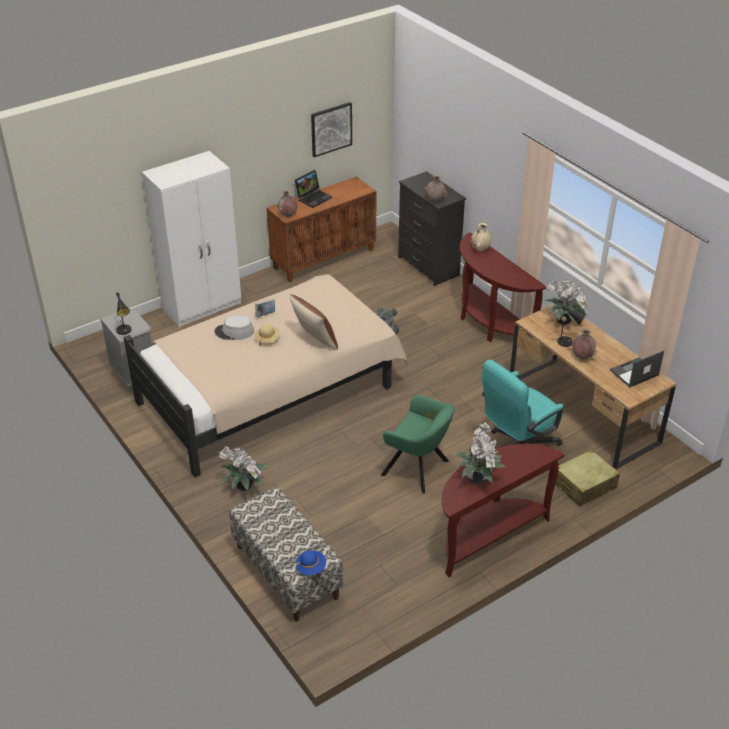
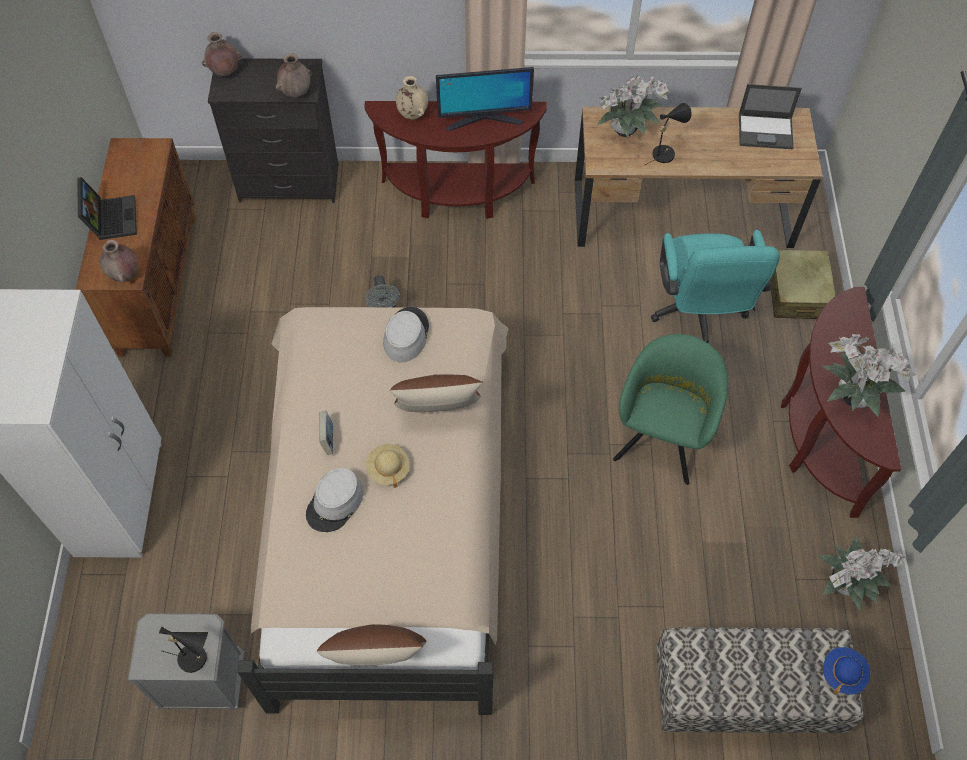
camera: 55 degrees left, 20 degrees up
(169, 381) = (377, 657): none -> brown pillow
(245, 488) = (557, 659): potted plant -> potted plant (846, 584)
(331, 129) = (63, 97): picture -> none
(348, 311) = (406, 335): none -> grey hat
(418, 469) = (662, 437): green armchair -> green armchair turned 45 degrees counterclockwise
(507, 271) = (484, 119): none -> monitor
(582, 357) = (703, 157): brown vase -> brown vase (225, 72)
(634, 373) = (766, 131): laptop -> laptop turned 90 degrees counterclockwise

